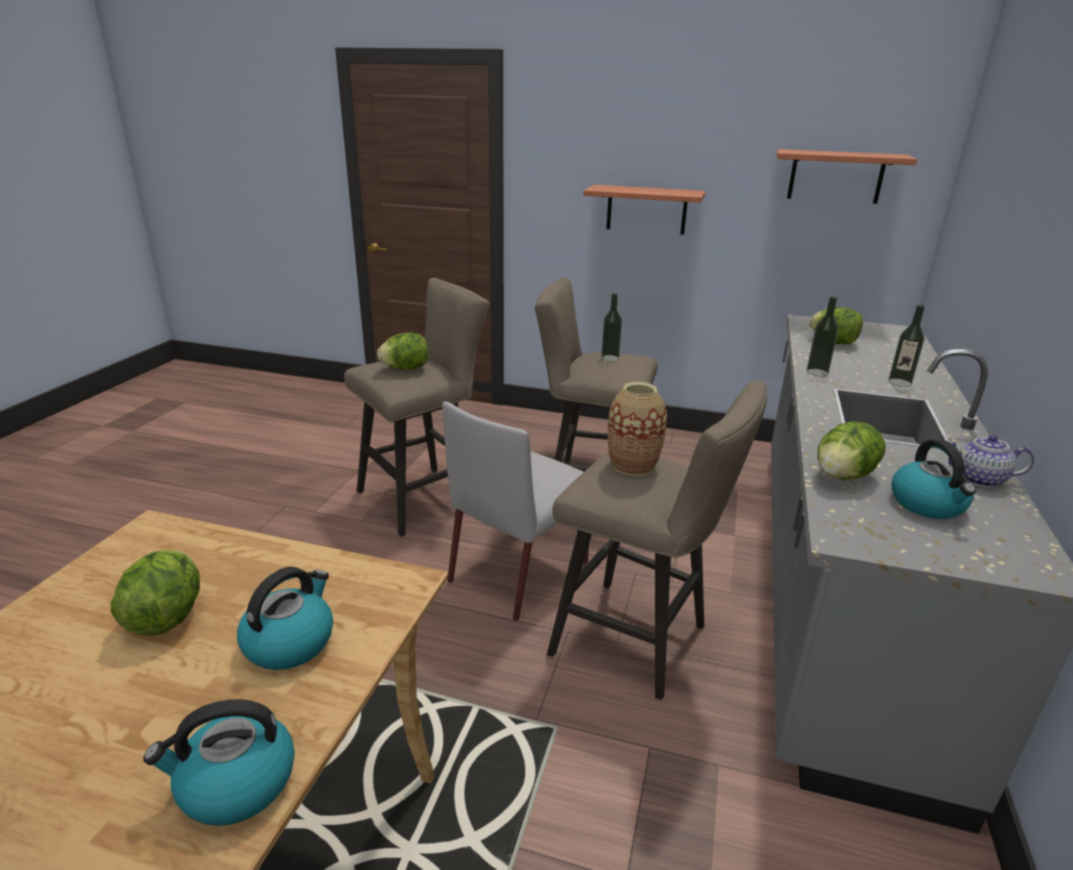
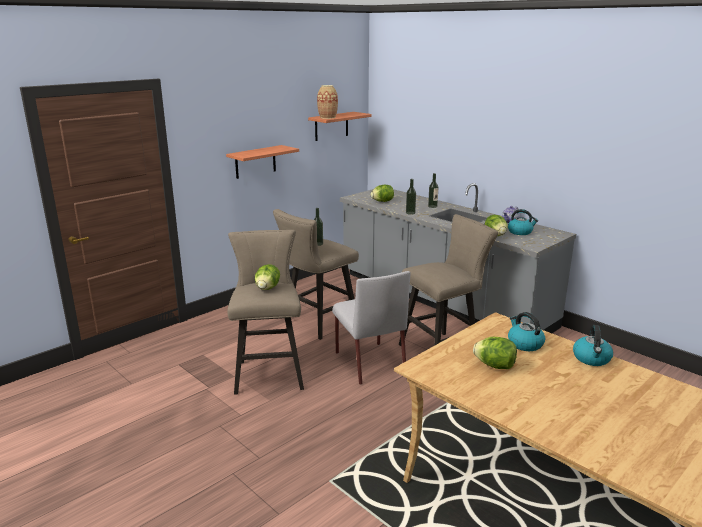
camera: 60 degrees left, 5 degrees down
(633, 465) = (434, 268): vase -> vase (327, 117)

